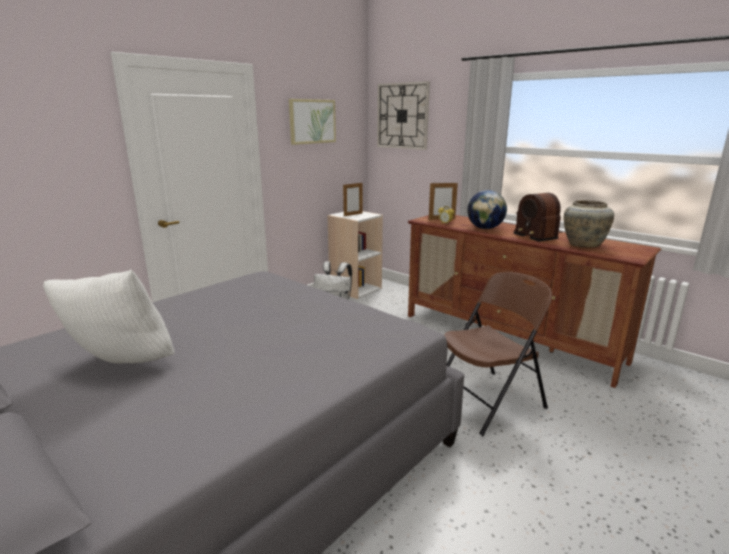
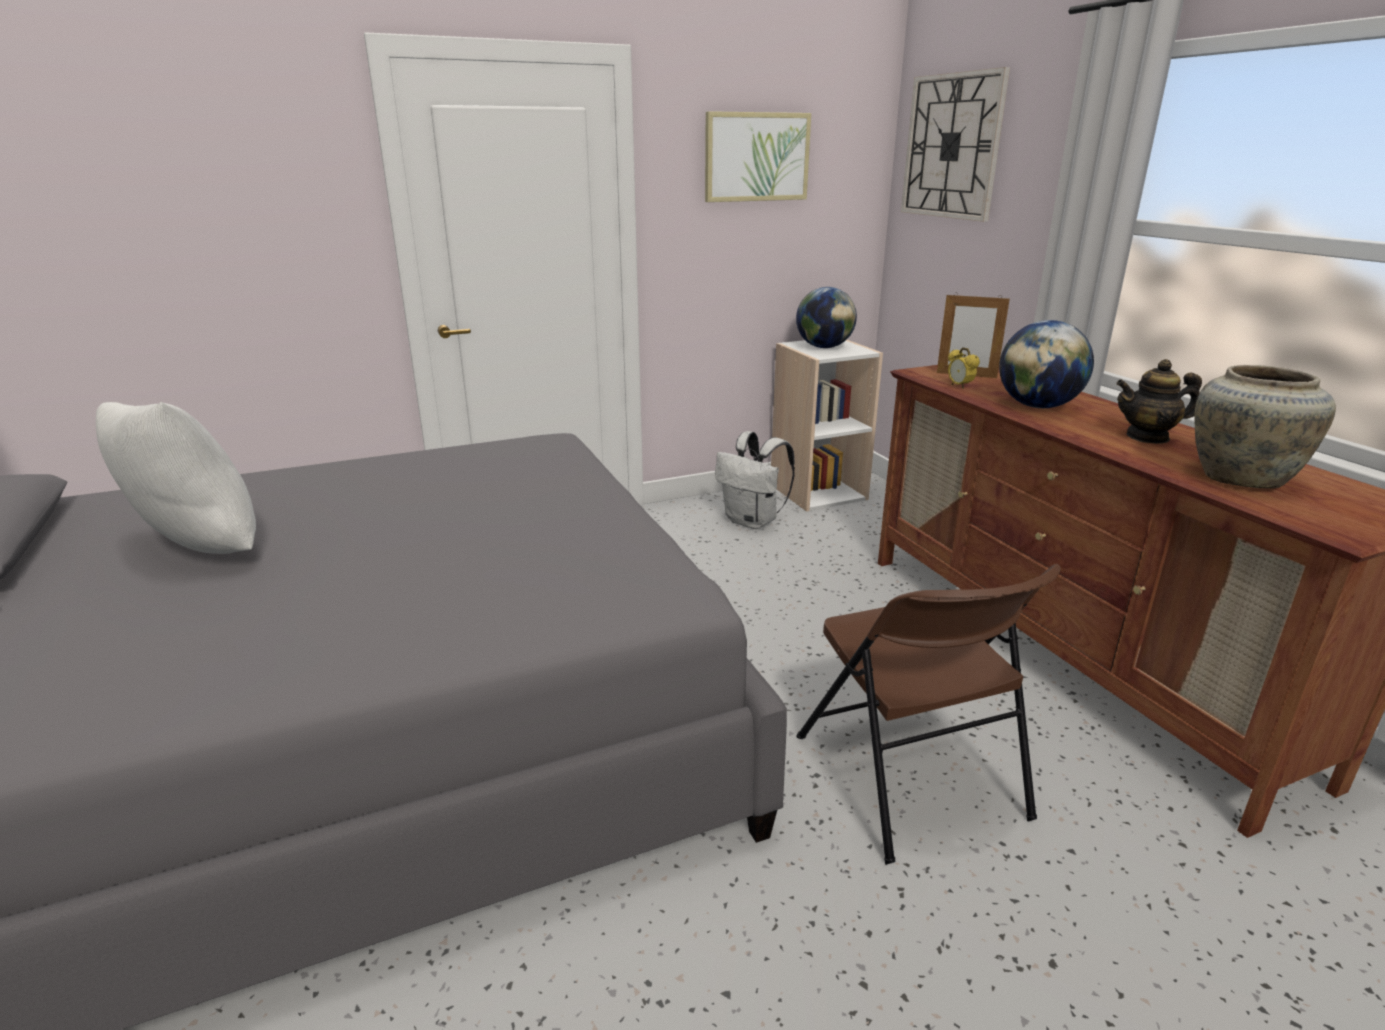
camera: 25 degrees right, 5 degrees up
(353, 214) = (824, 347): picture frame -> globe
(488, 401) = (908, 776): brown chair -> brown chair turned 75 degrees clockwise
(537, 235) = (1148, 437): radio -> teapot

